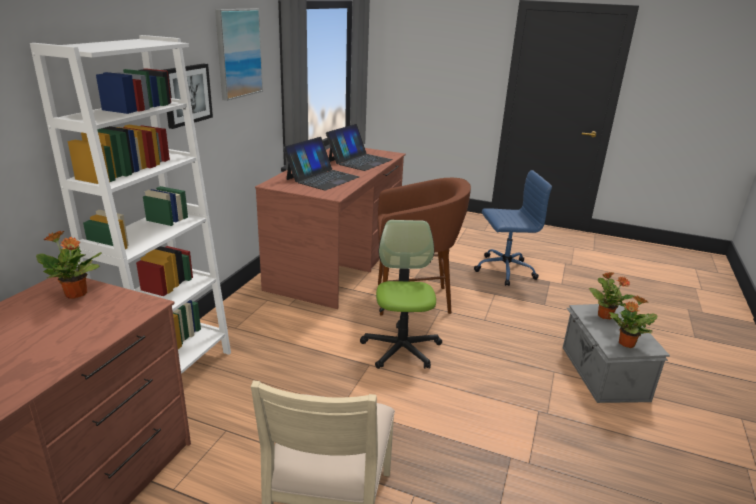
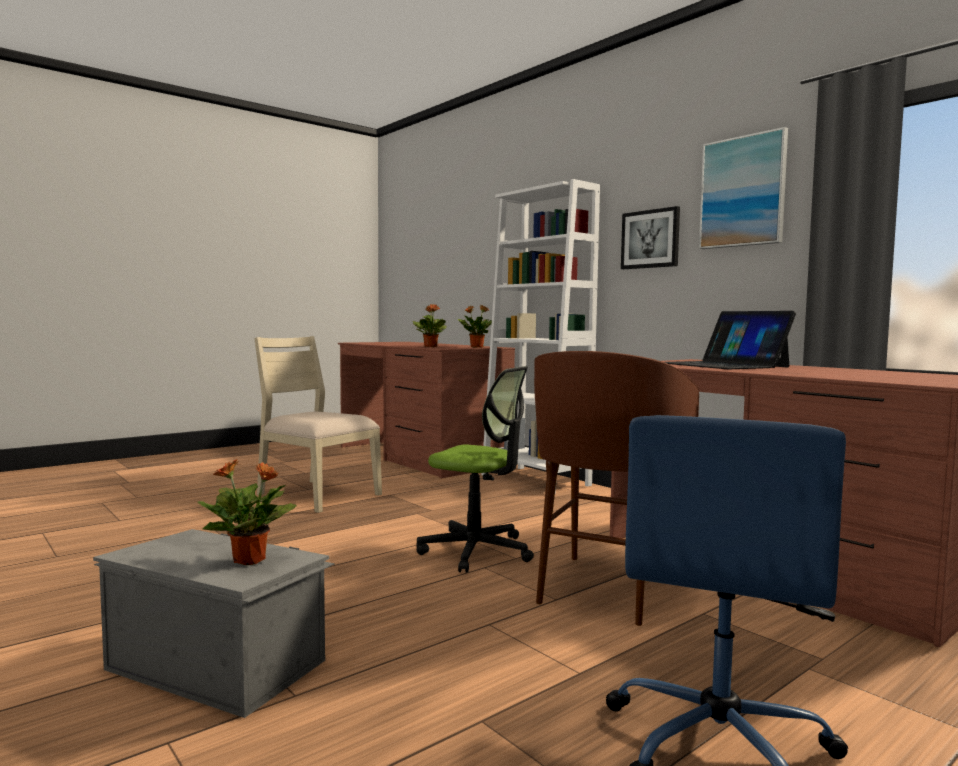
camera: 120 degrees right, 20 degrees down
(359, 161) = (849, 374): laptop -> none
(626, 344) = (178, 543): potted plant -> potted plant (430, 346)

